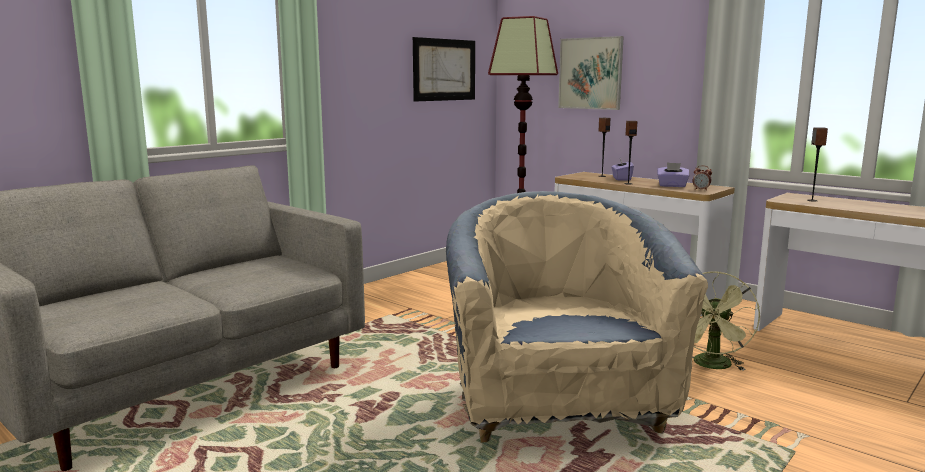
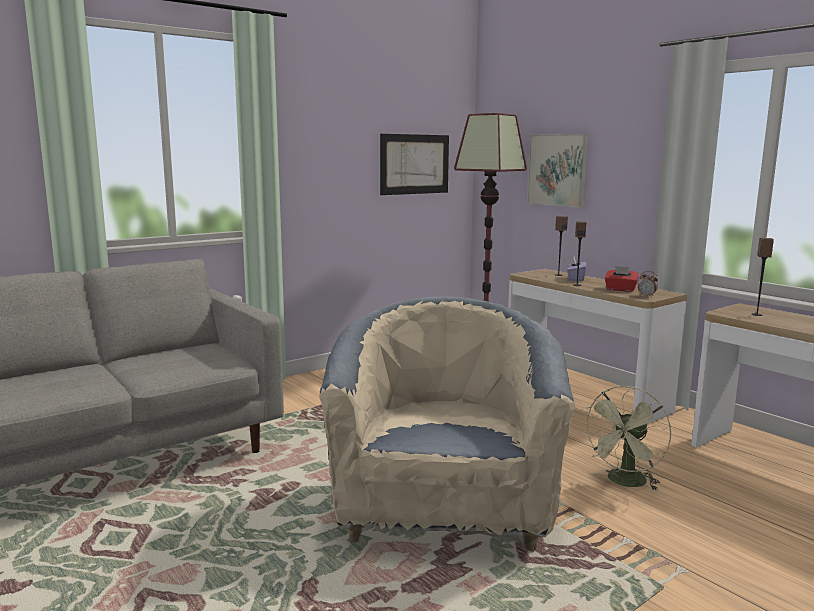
camera: 10 degrees right, 0 degrees up
(672, 186) = (620, 289): purple tissue box -> red tissue box

